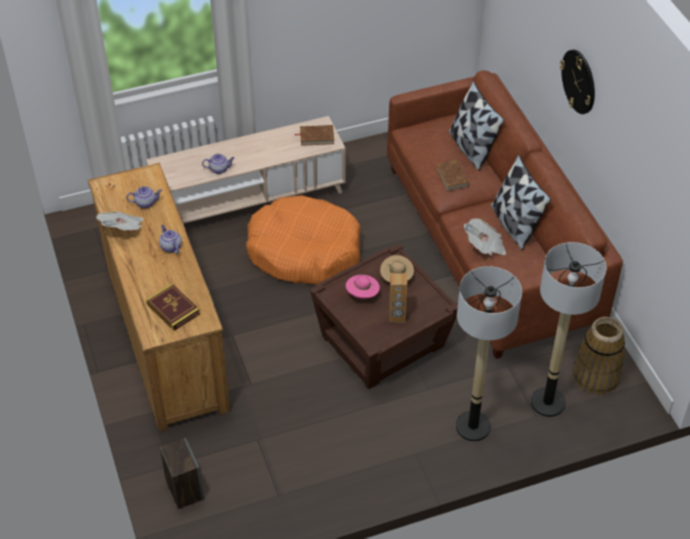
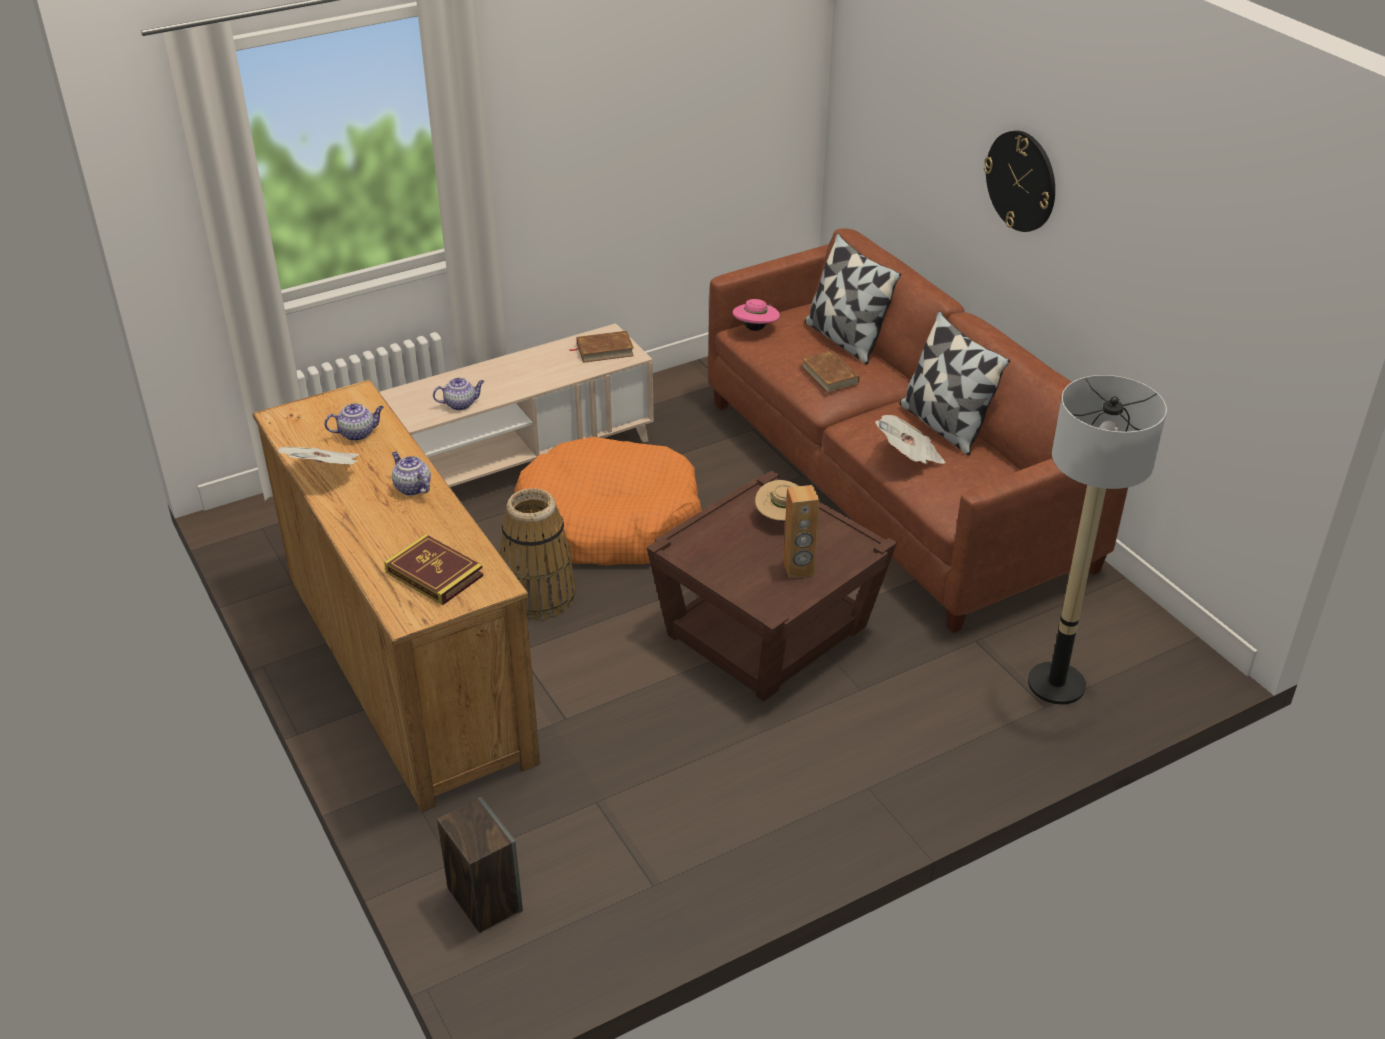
camera: 10 degrees left, 10 degrees down
(362, 295) = (734, 546): pink hat -> pink hat (755, 329)
(473, 427) = (950, 734): floor lamp -> none
(596, 376) = (1117, 637): basket -> basket (539, 596)

